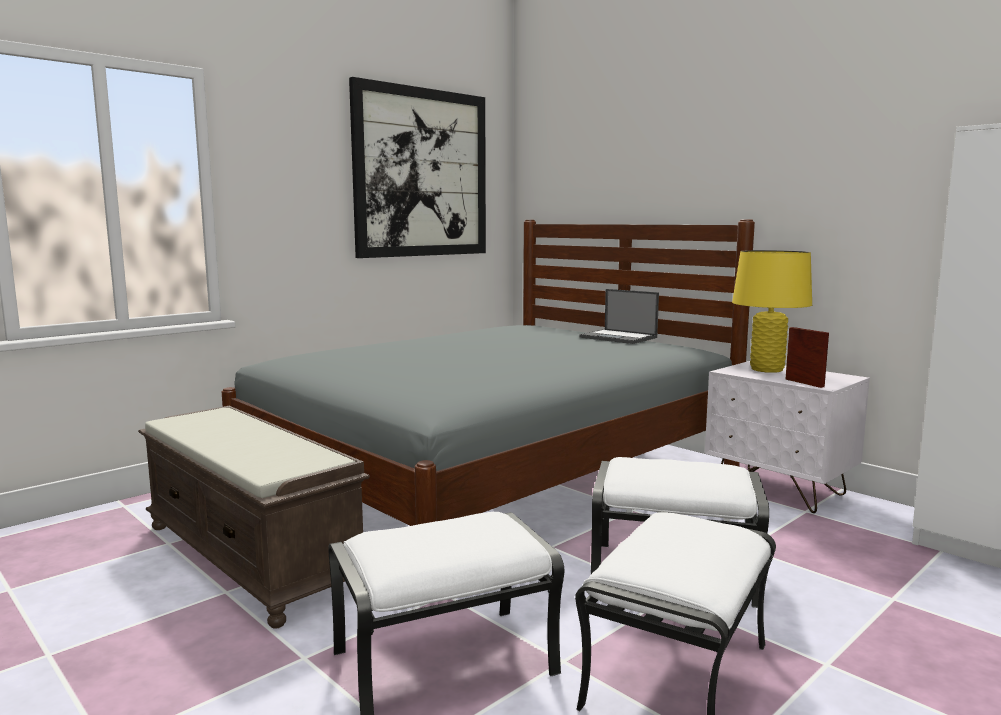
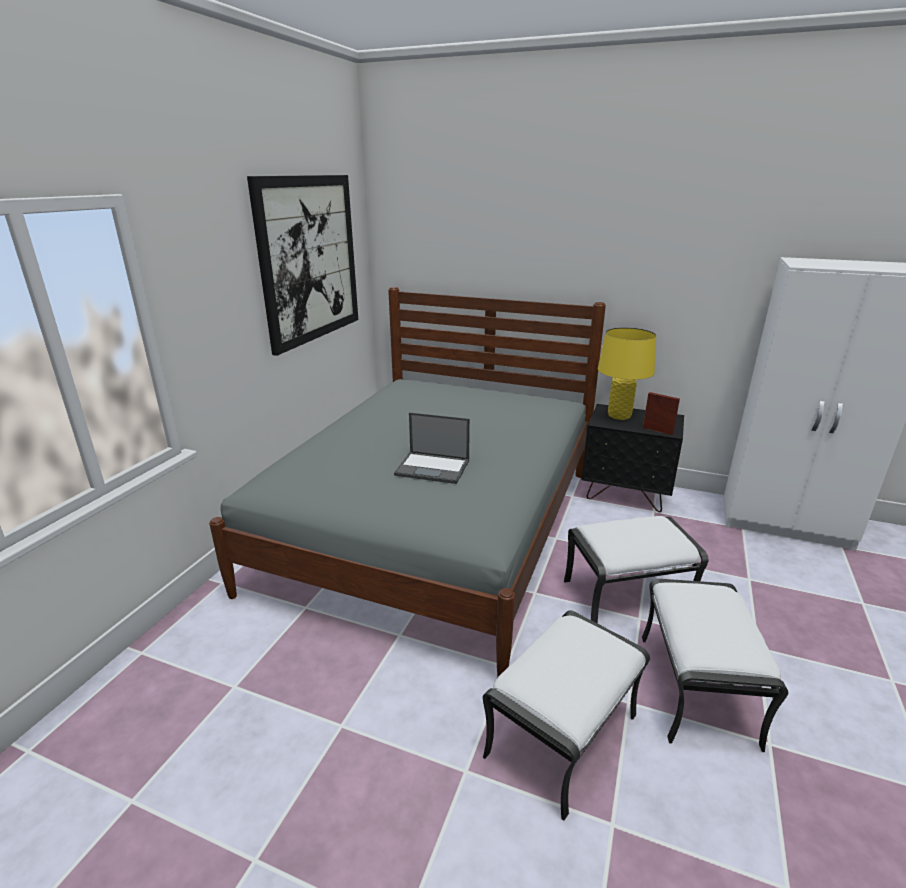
camera: 25 degrees left, 15 degrees up
(252, 557) = (326, 677): brown bench -> none
(619, 337) = (502, 396): laptop -> laptop (433, 468)
(780, 491) = (626, 494): white nightstand -> black nightstand

